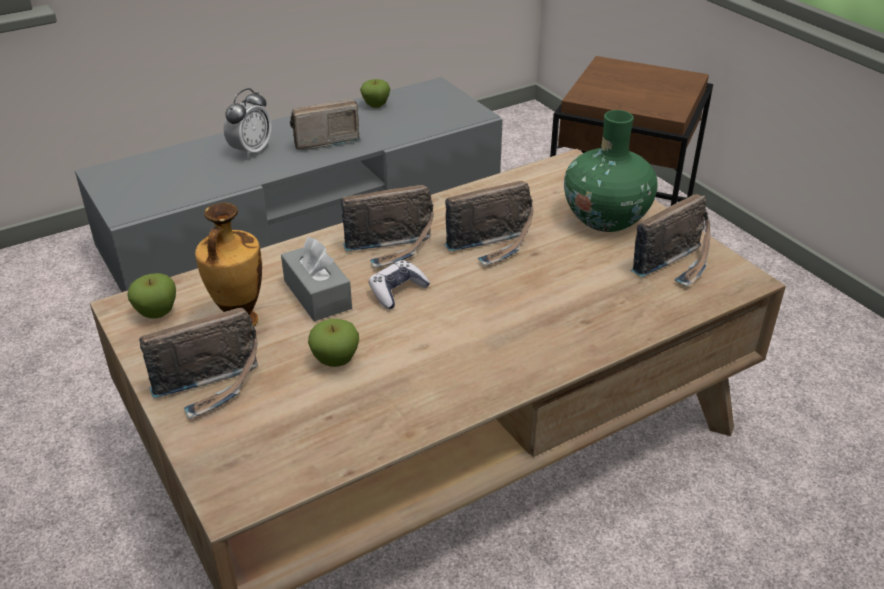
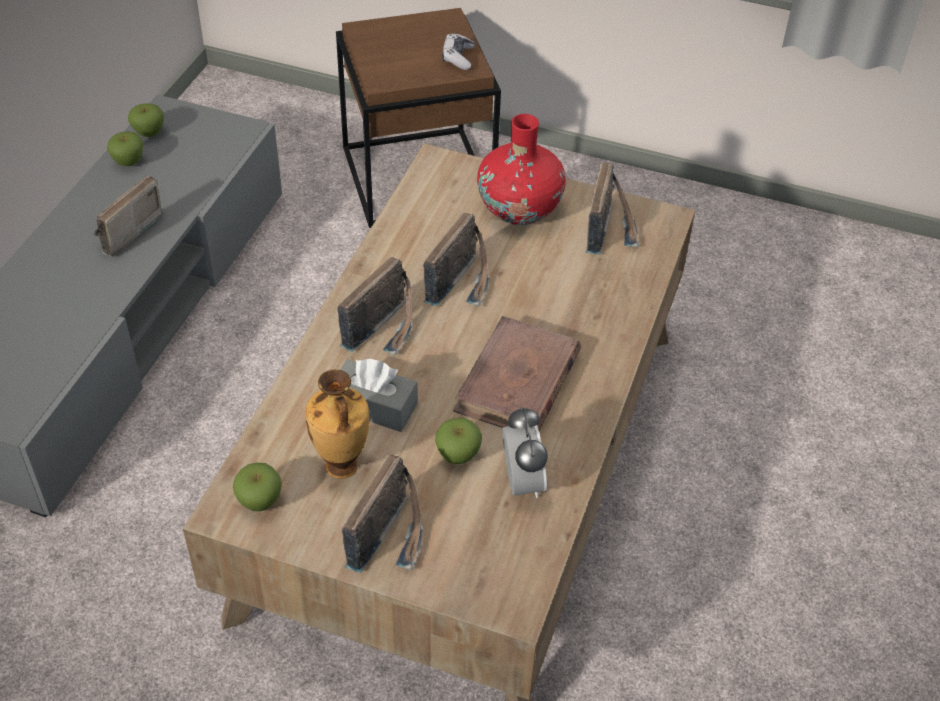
camera: 40 degrees left, 10 degrees up
(251, 151) = (59, 280): alarm clock -> alarm clock (522, 482)
(397, 291) = (434, 367): game controller -> game controller (458, 57)
(409, 95) = (149, 133): none -> apple
(452, 335) = (518, 382): none -> brown book
(606, 218) = (519, 209): green vase -> red vase

